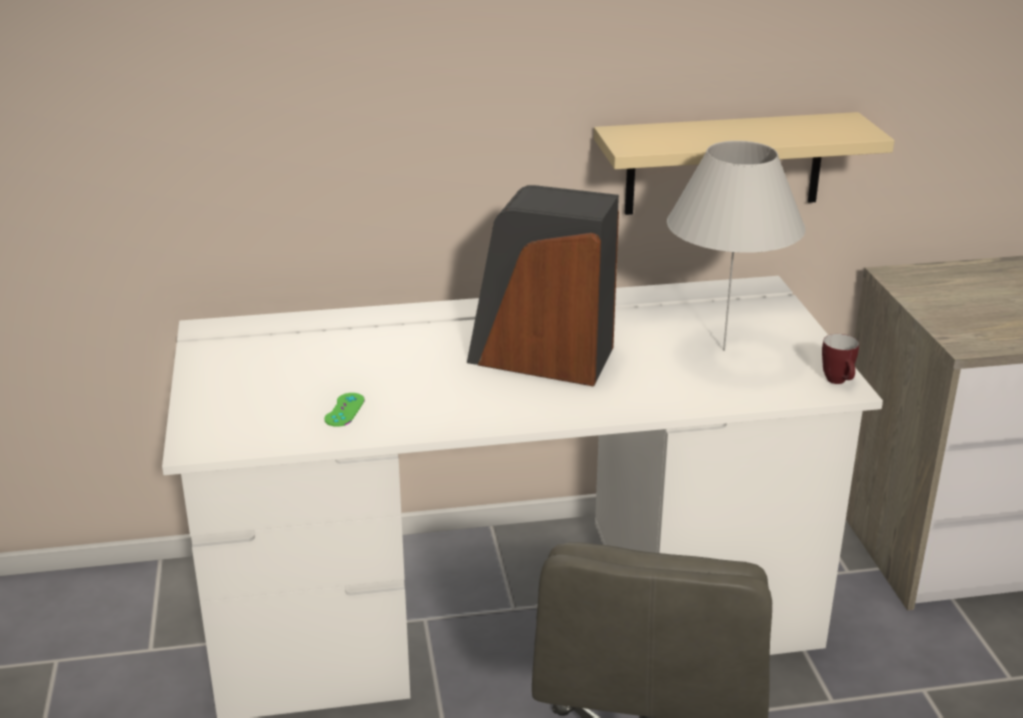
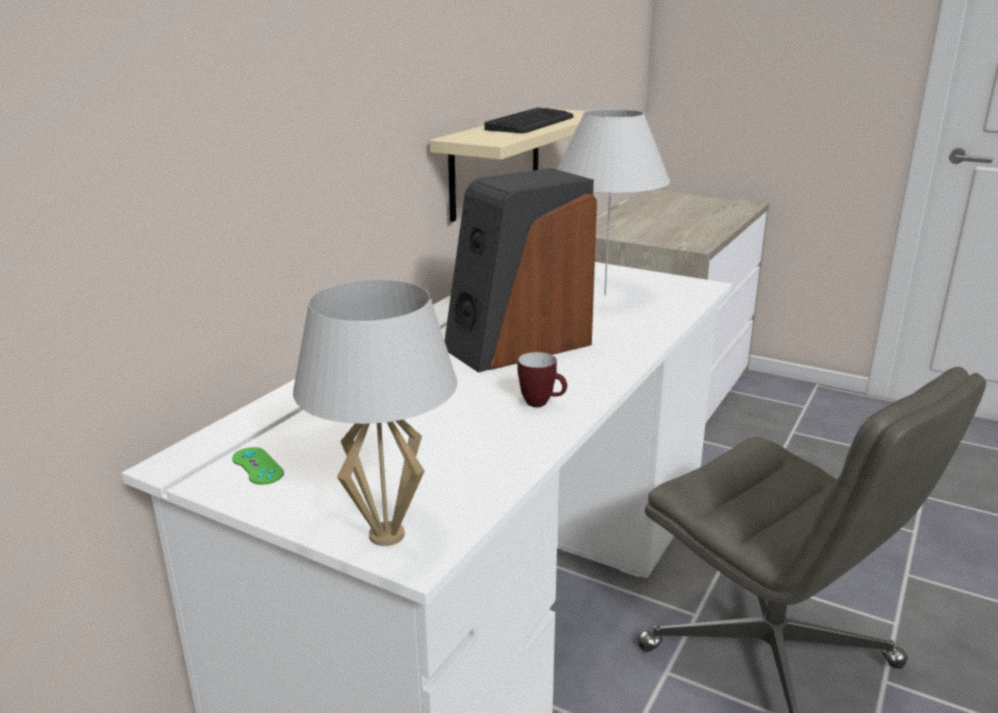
camera: 50 degrees left, 5 degrees down
(205, 427) = (386, 535): none -> white table lamp
(344, 410) = (472, 448): green game controller -> green game controller (257, 466)
(749, 131) = (531, 123): none -> keyboard
(839, 382) = (694, 284): mug -> mug (542, 403)

